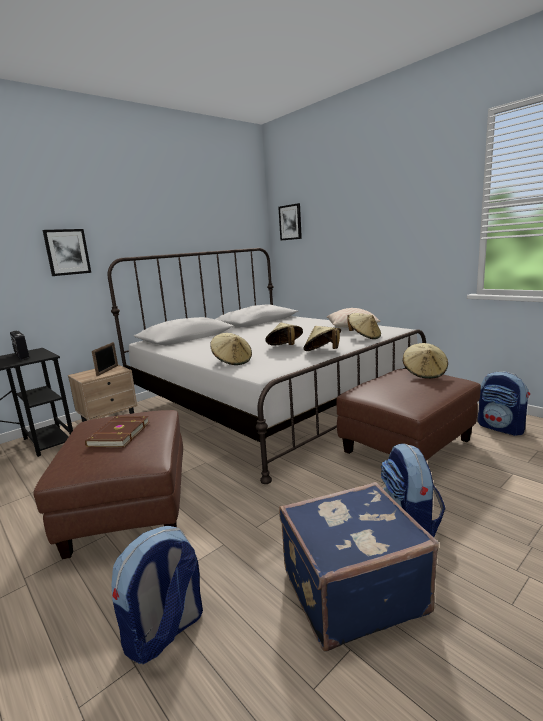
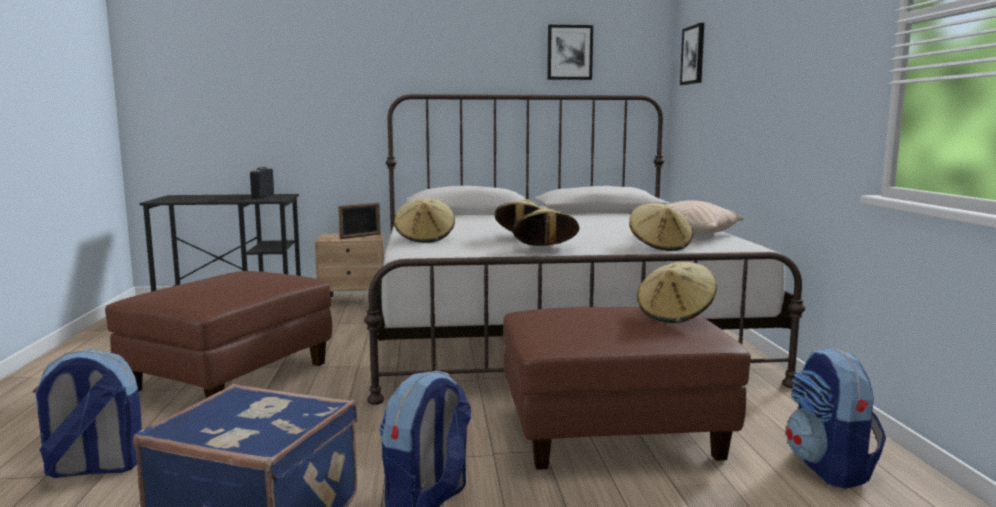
camera: 35 degrees right, 5 degrees down
(67, 252) = (347, 83): picture -> picture (569, 52)
(118, 434) = (225, 282): brown book -> none

